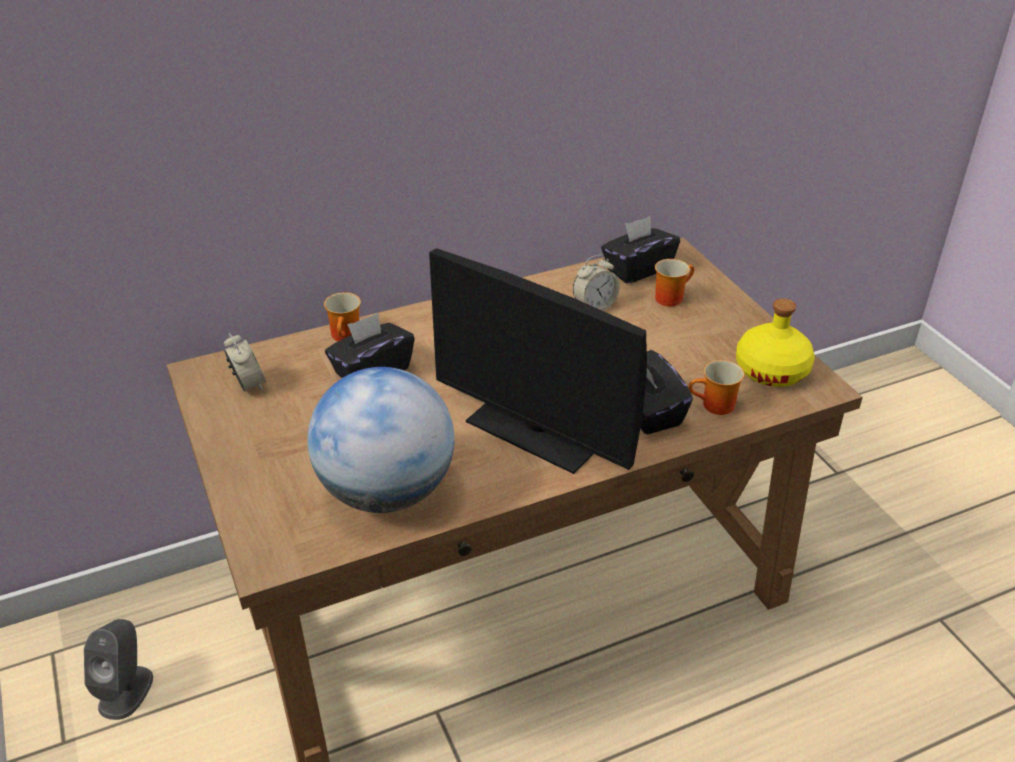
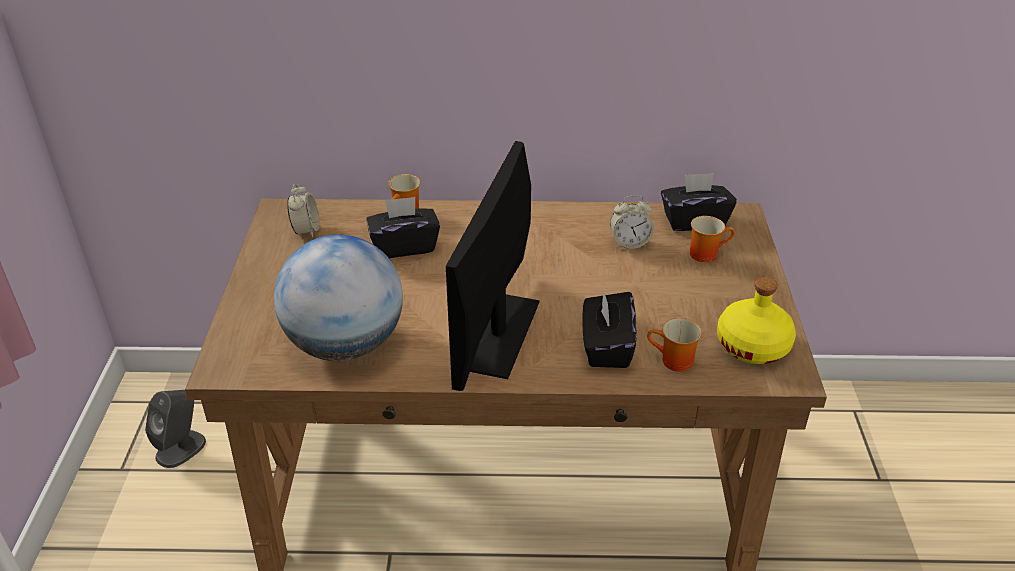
camera: 25 degrees right, 0 degrees up
(535, 431) = (498, 334): monitor -> monitor turned 45 degrees clockwise

